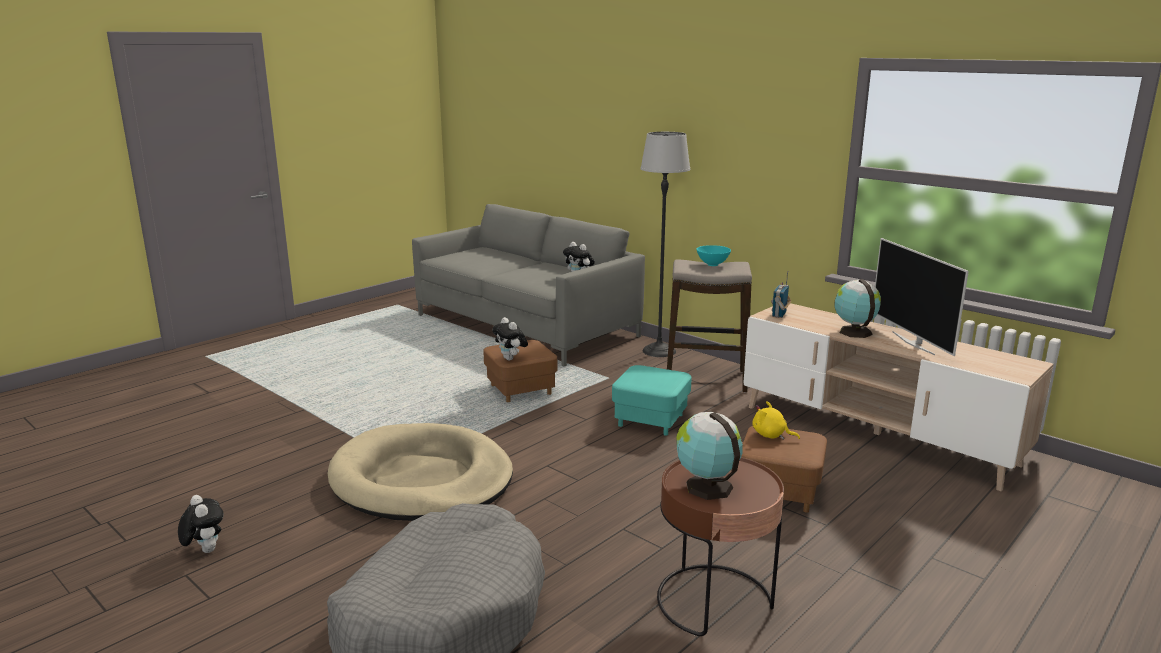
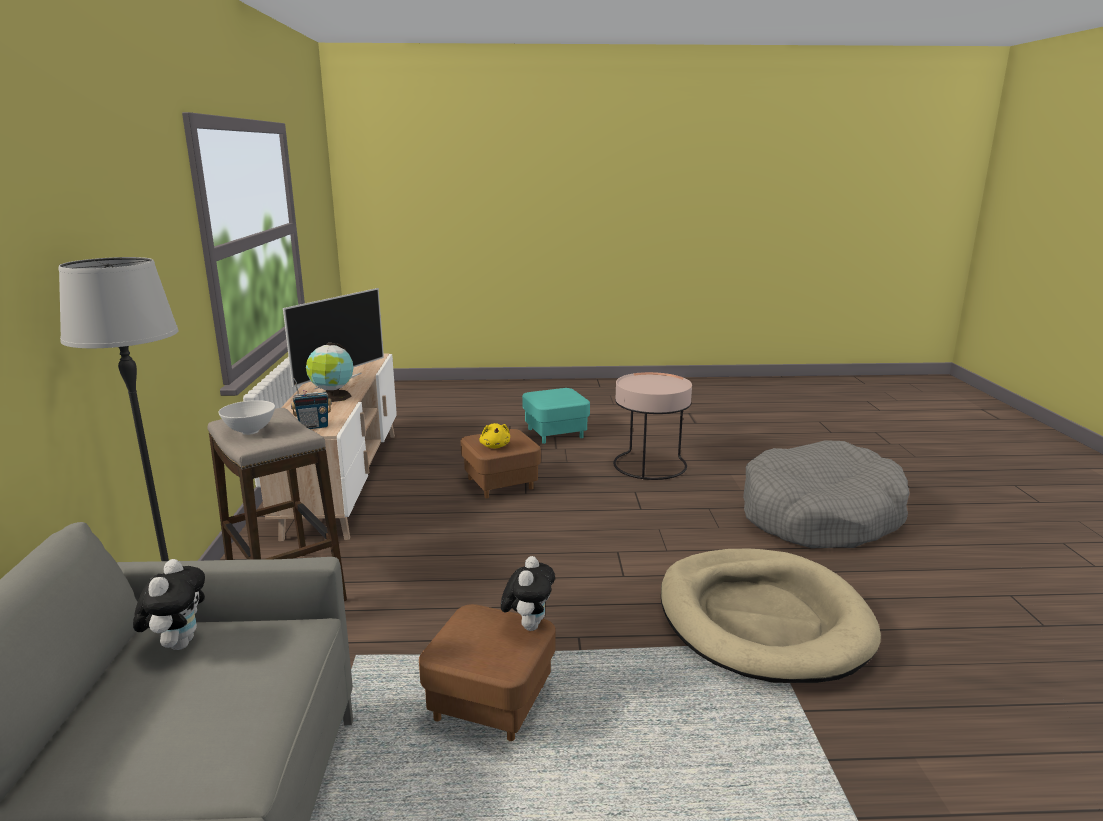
camera: 135 degrees left, 0 degrees up
(205, 550) = (1030, 643): plush toy -> none
(651, 420) = (451, 572): turquoise ottoman -> turquoise ottoman (555, 433)
(706, 486) = (663, 385): globe -> none
(712, 264) = (249, 432): turquoise bowl -> white bowl
(714, 601) = (649, 465): brown side table -> pink side table

